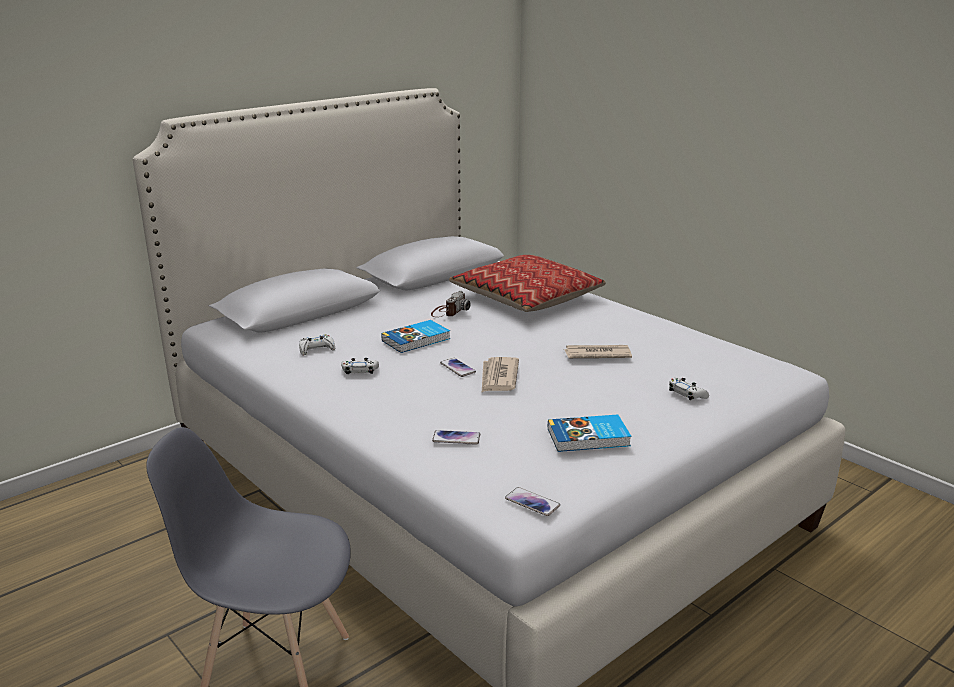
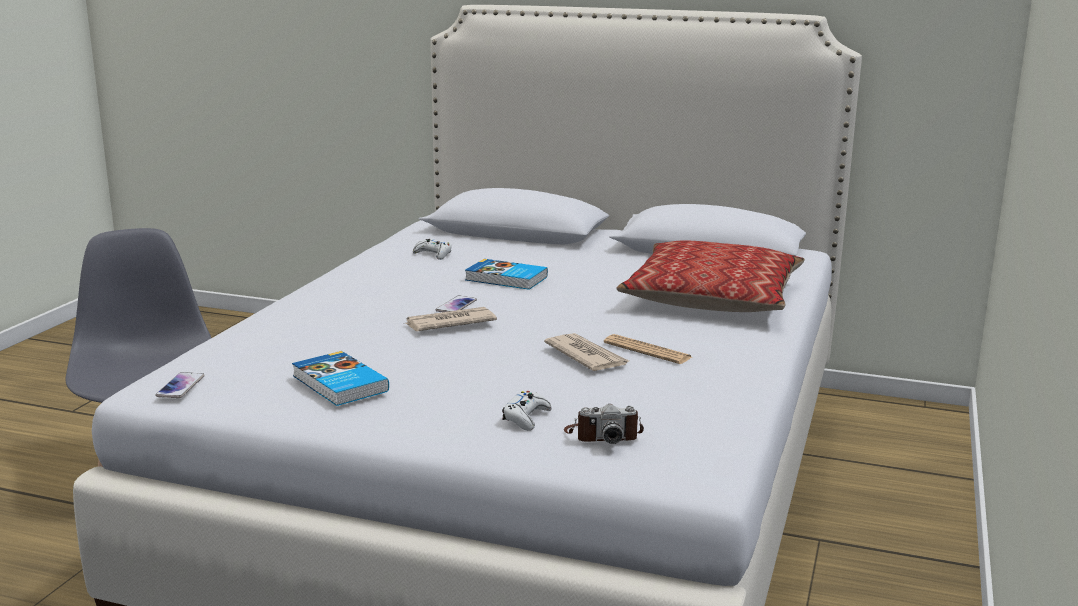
camera: 60 degrees right, 5 degrees down
(360, 371) = (404, 276): white game controller -> none
(449, 312) = (606, 276): camera -> camera (603, 435)
(456, 438) = (289, 334): phone -> none
(603, 337) = (647, 350): none -> newspaper

